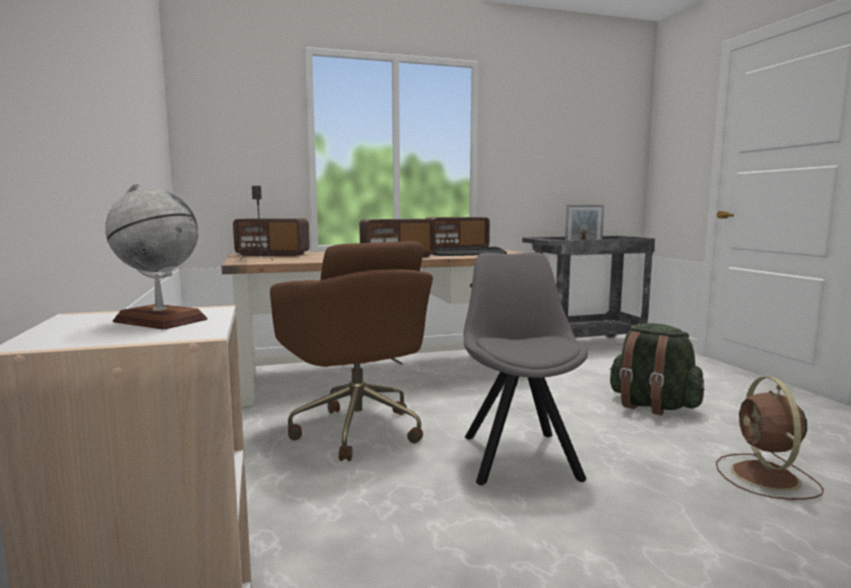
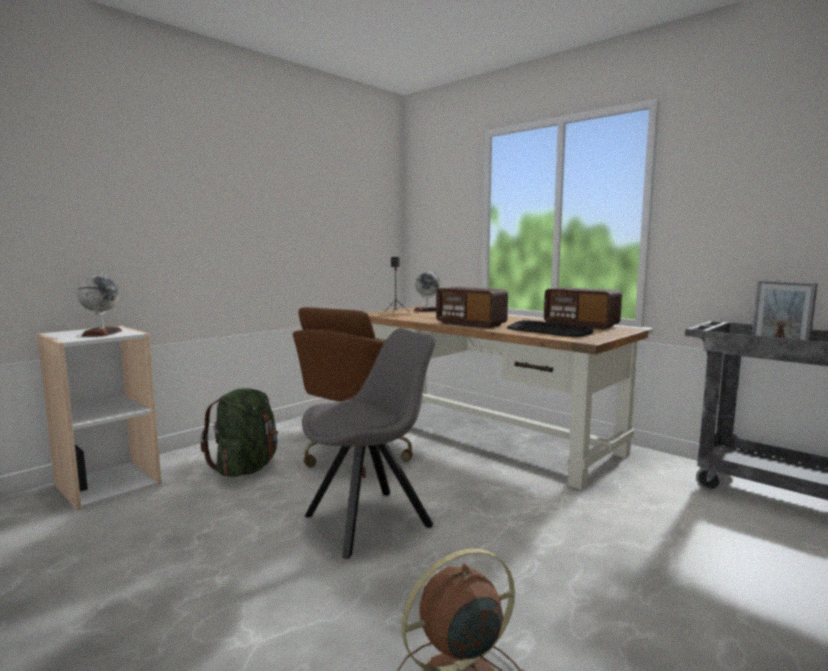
camera: 60 degrees right, 0 degrees up
(273, 254) = (427, 310): radio -> globe
(652, 406) = (605, 576): green backpack -> green backpack (246, 468)

